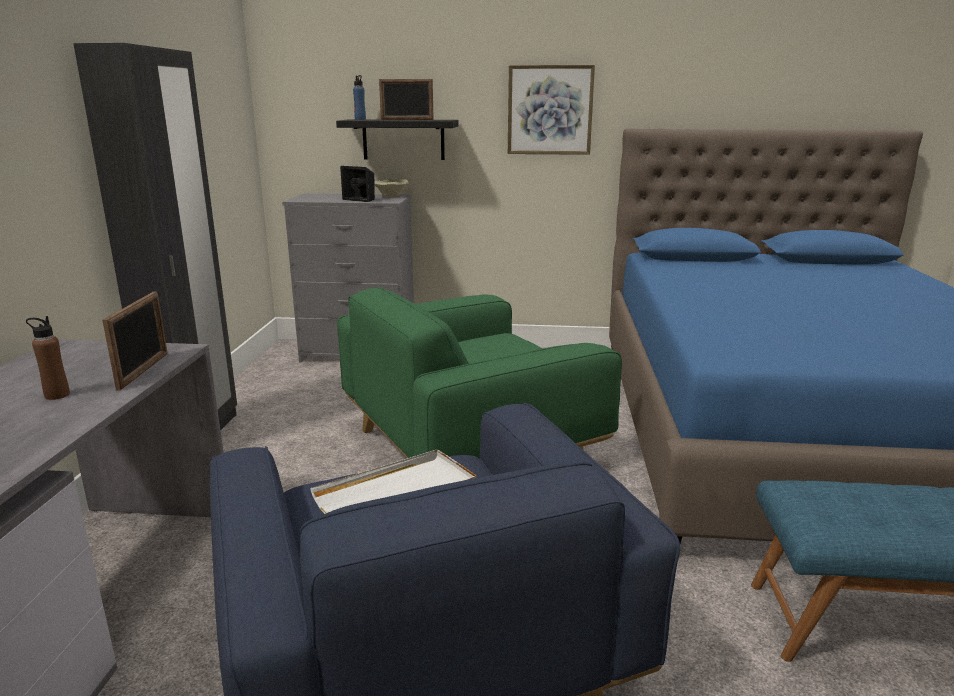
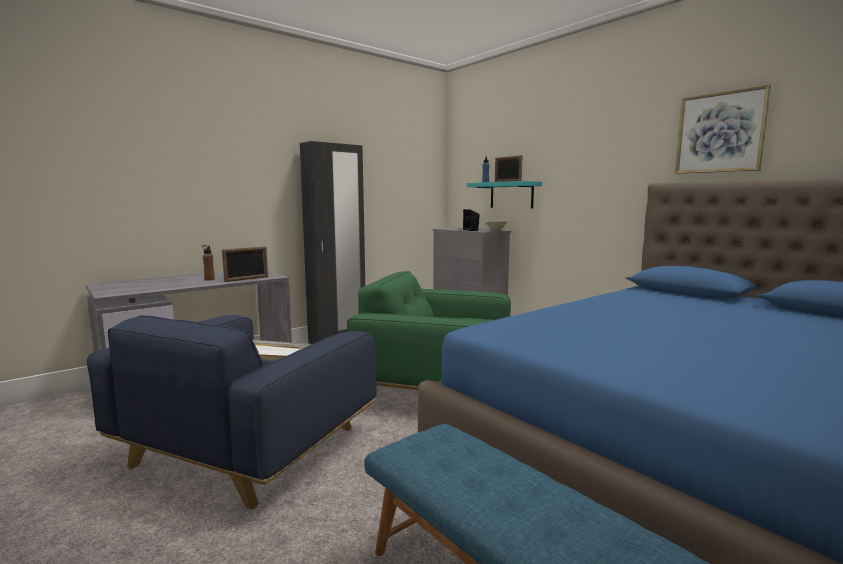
camera: 45 degrees right, 10 degrees down
(403, 139) = (511, 195): black shelf -> turquoise shelf
(550, 110) = (600, 172): picture -> picture (720, 132)

